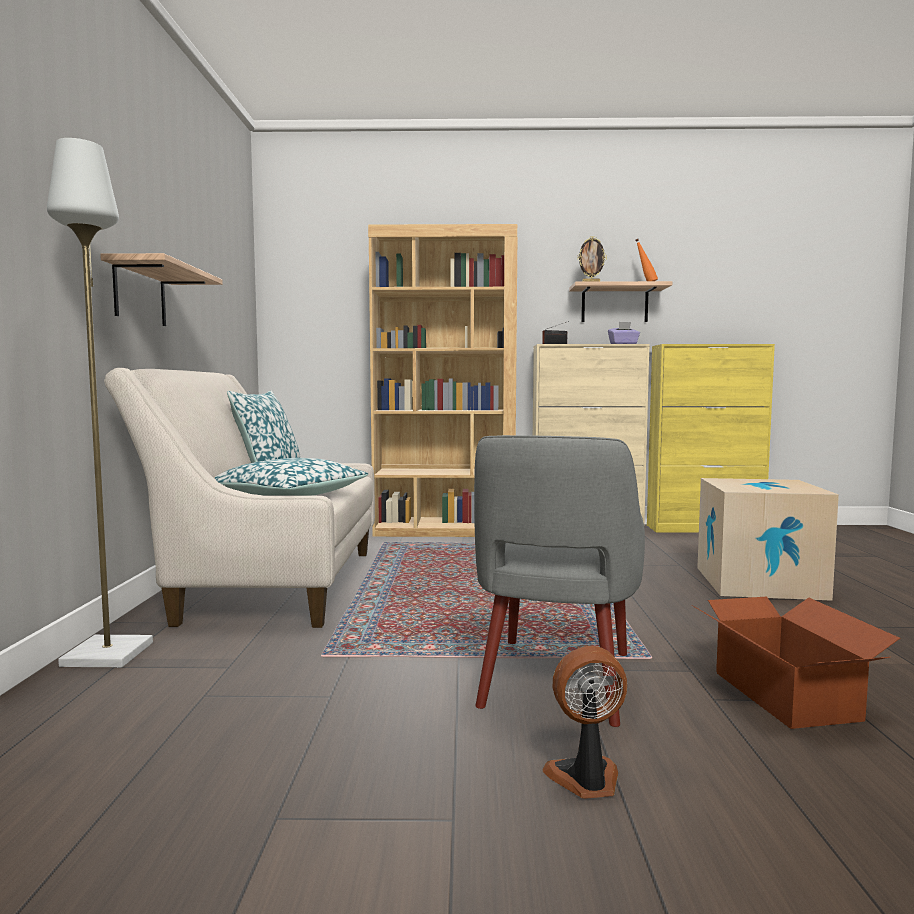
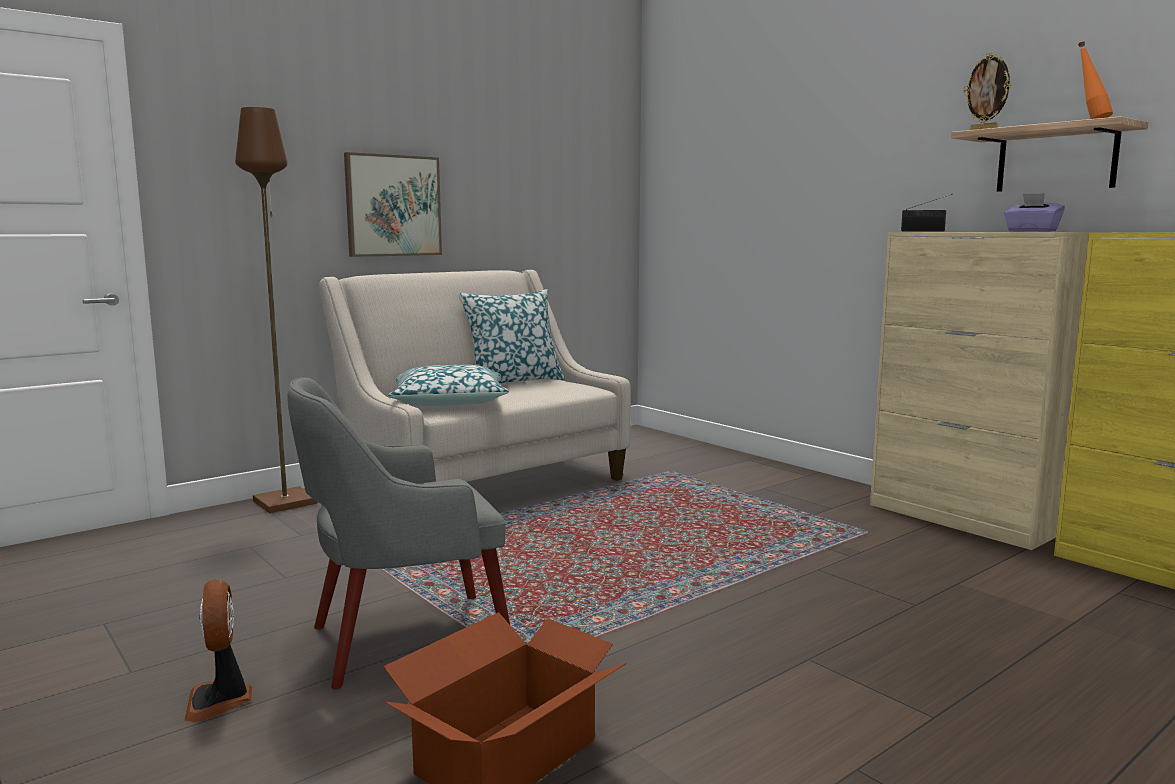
camera: 50 degrees right, 5 degrees up
(107, 654) = (285, 502): grey floor lamp -> brown floor lamp
(140, 294) = (393, 206): shelf -> picture
(445, 530) = (771, 475): brown bookcase -> none
(586, 780) = (220, 700): fan -> fan turned 150 degrees counterclockwise
(759, 583) = (944, 669): cardboard box -> none

